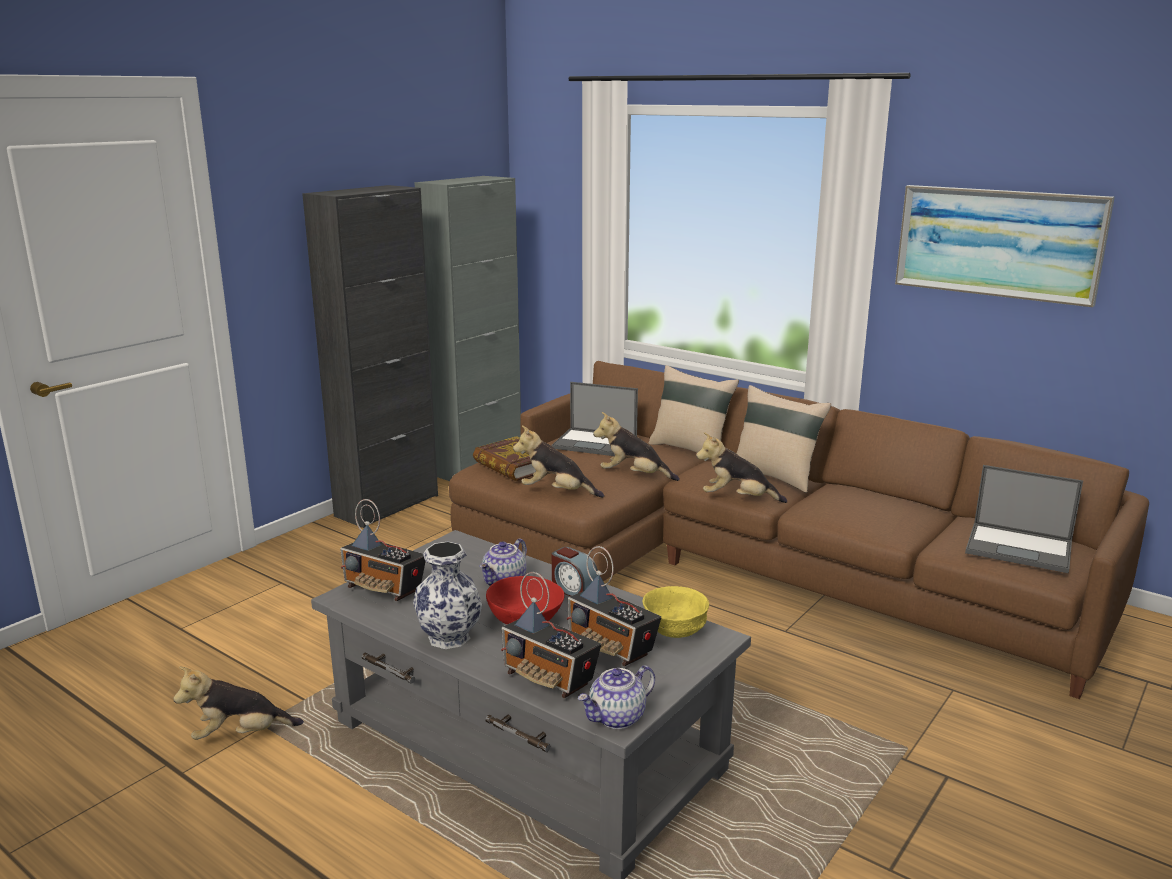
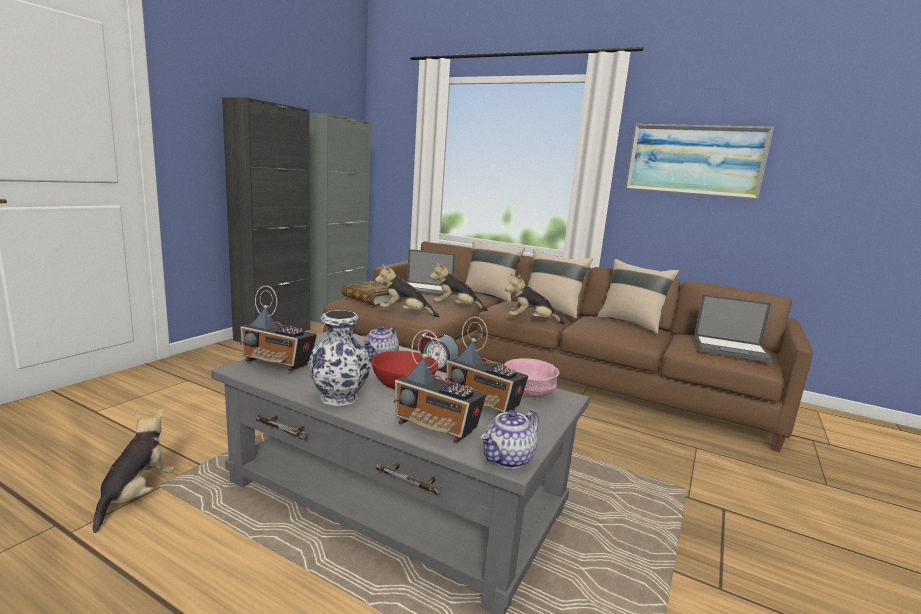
camera: 10 degrees left, 5 degrees down
(240, 735) = (136, 495): plush toy -> plush toy turned 120 degrees clockwise
(676, 629) = (529, 392): yellow bowl -> pink bowl
(890, 499) = (631, 323): none -> beige pillow

